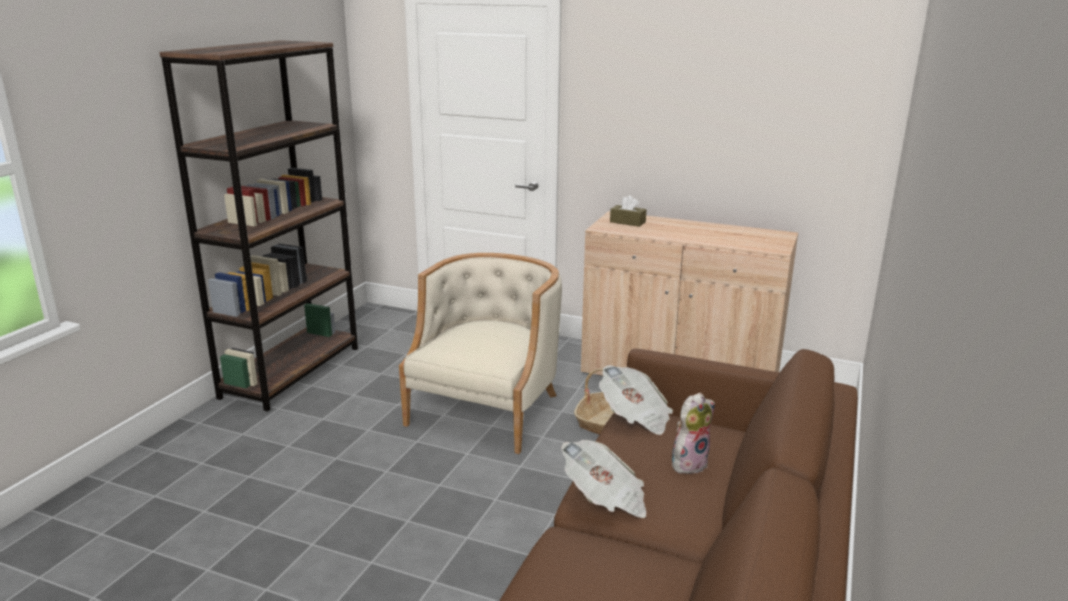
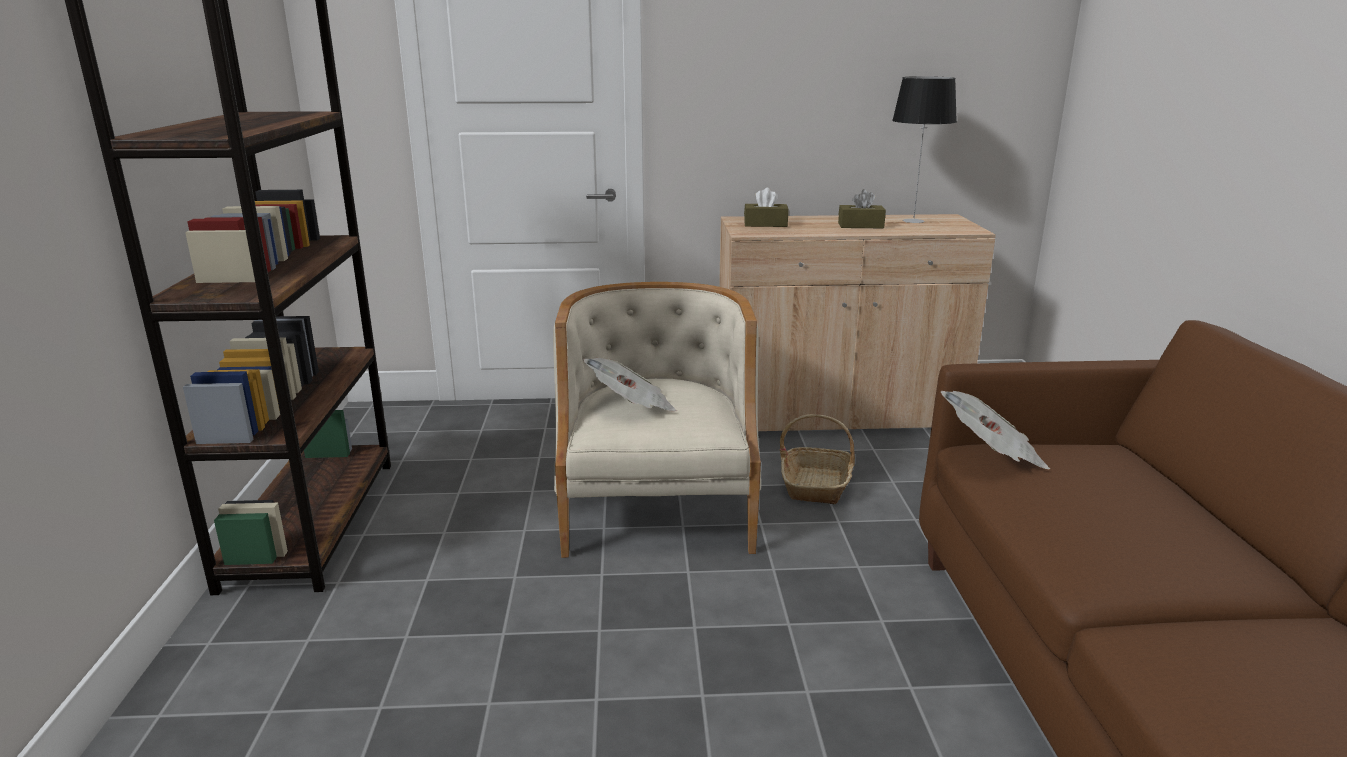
camera: 25 degrees left, 0 degrees up
(605, 499) = (1112, 568): newspaper -> newspaper (632, 407)
(689, 463) = (1126, 494): plush toy -> none
(696, 233) = (860, 225): none -> brown tissue box
(747, 234) = (914, 221): none -> table lamp

